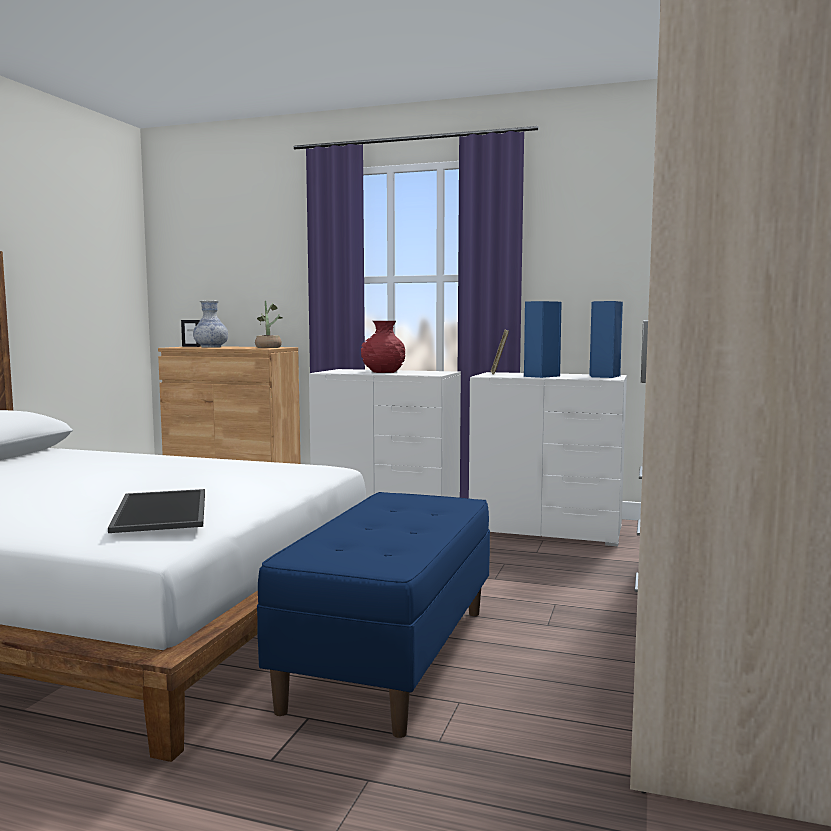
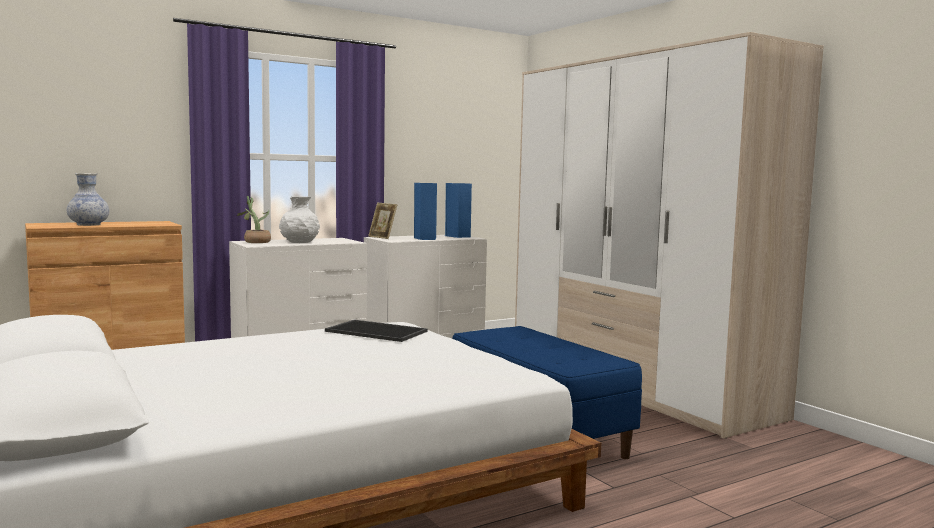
camera: 50 degrees left, 0 degrees up
(164, 511) = (469, 361): tray -> tray (378, 331)
(191, 346) = (47, 224): picture frame -> none
(268, 347) = (154, 222): potted plant -> potted plant (255, 242)
(382, 372) = (299, 242): red vase -> white vase

